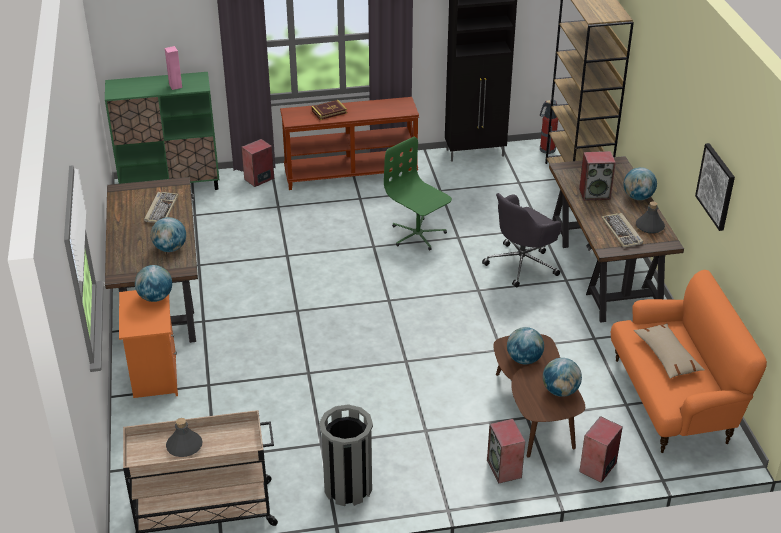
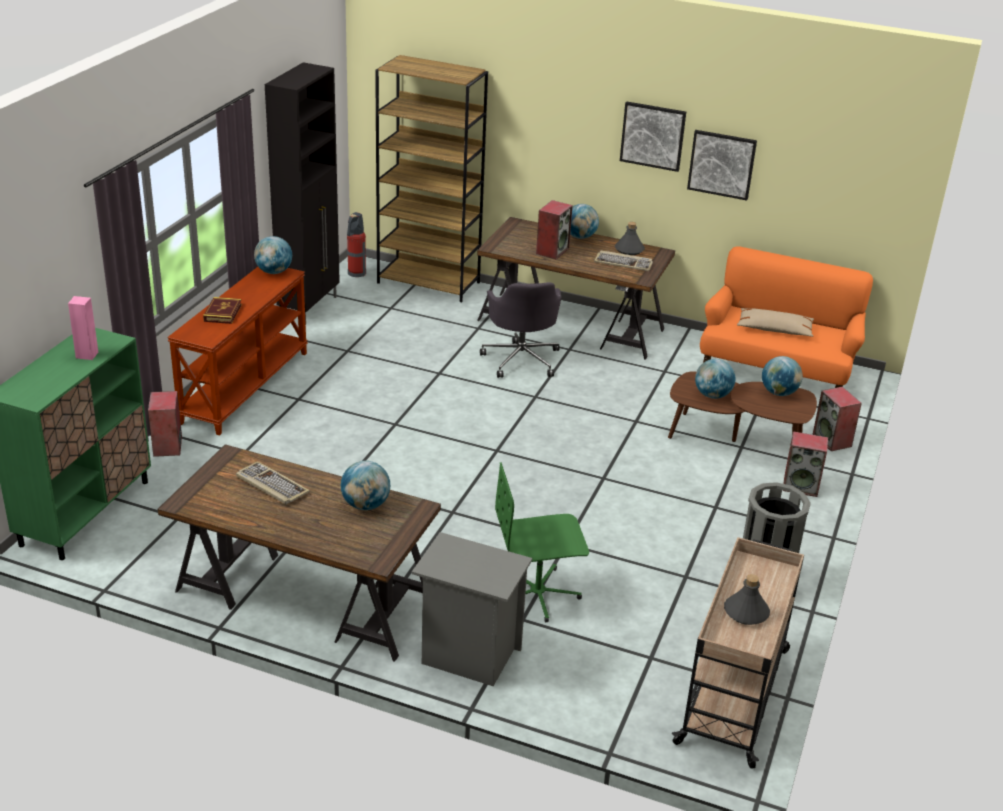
camera: 60 degrees left, 5 degrees down
(154, 376) = (467, 655): orange nightstand -> grey nightstand
(155, 297) = (453, 547): globe -> globe (274, 272)
(417, 235) = (407, 392): green office chair -> green office chair (538, 594)
(690, 133) = (653, 136): none -> picture

